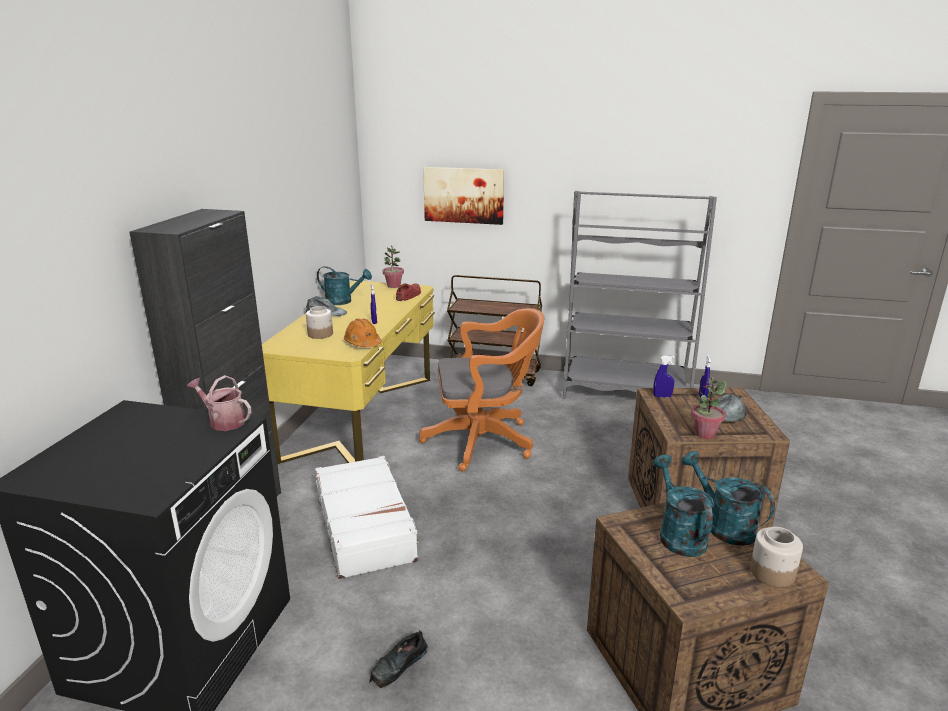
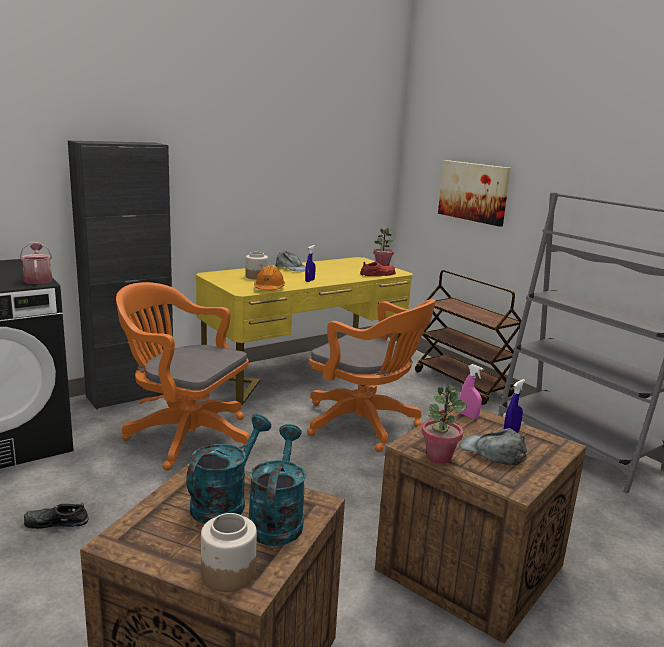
camera: 40 degrees right, 5 degrees down
(343, 301) = (320, 265): turquoise watering can -> none
(366, 526) = (184, 436): white suitcase -> orange office chair
(662, 396) = (468, 416): blue spray bottle -> pink spray bottle

